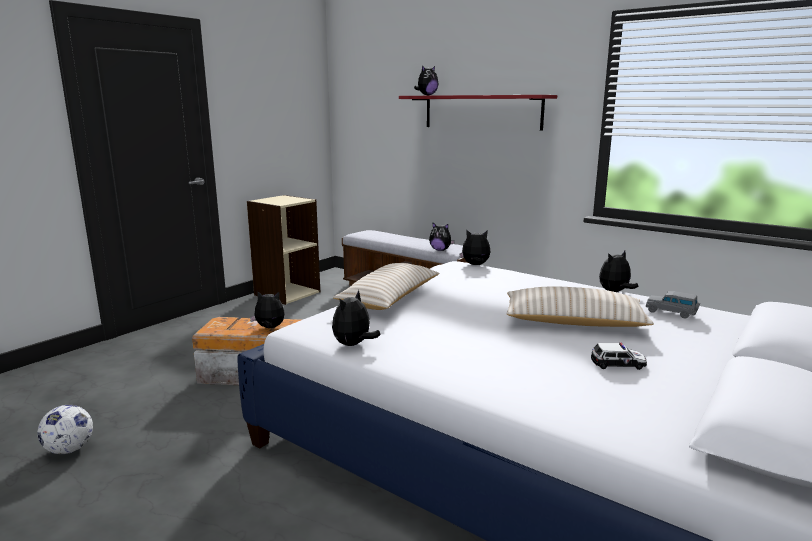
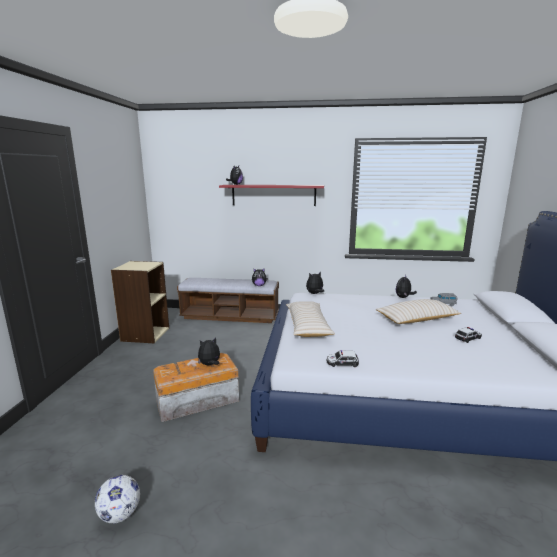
camera: 30 degrees left, 0 degrees up
(353, 345) = (342, 363): plush toy -> toy car

